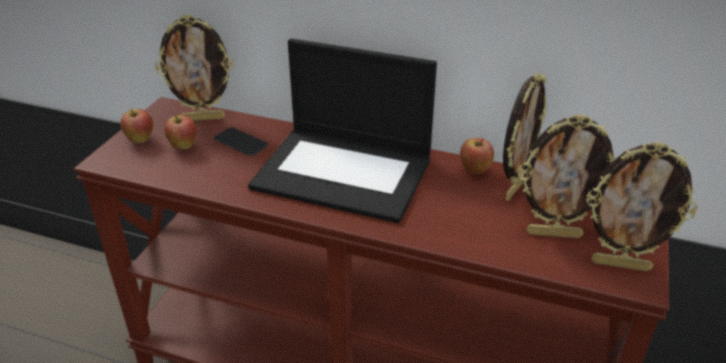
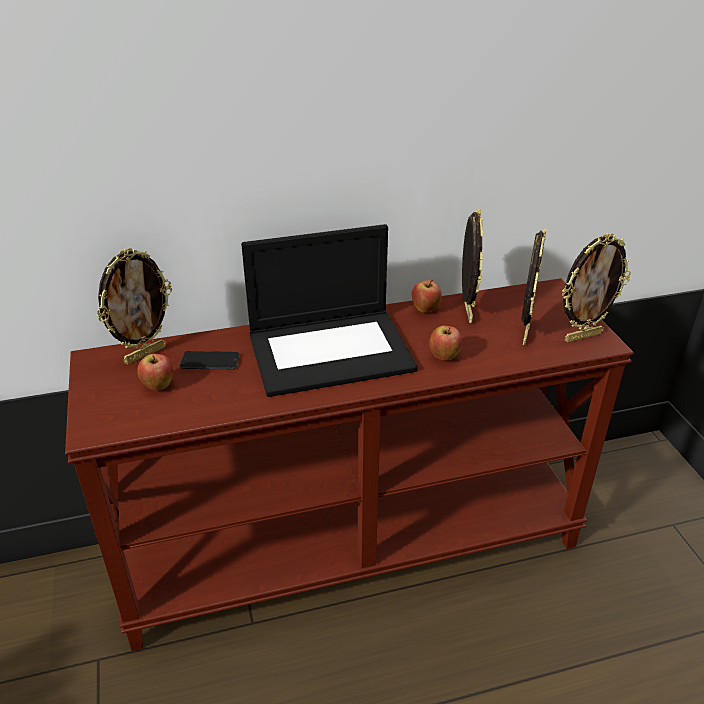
camera: 35 degrees left, 0 degrees up
(140, 140) = (105, 398): apple -> apple (444, 357)
(554, 233) = (524, 333): picture frame -> picture frame turned 45 degrees counterclockwise

